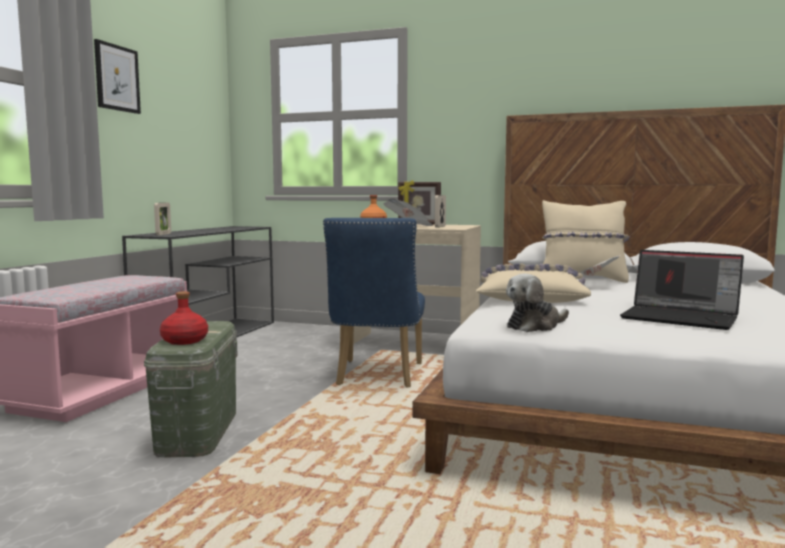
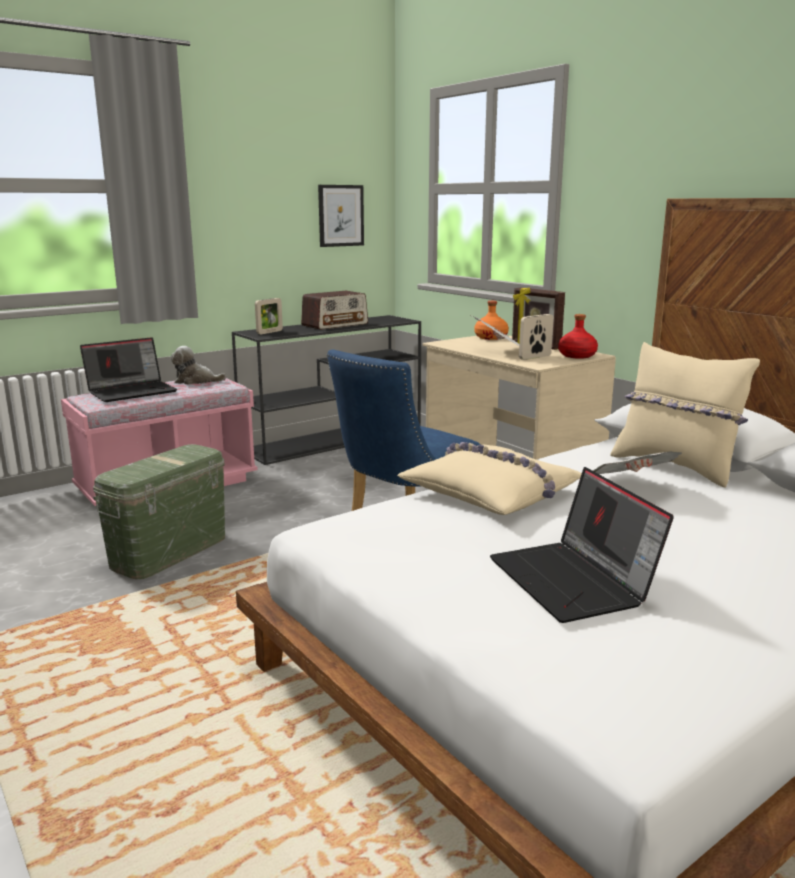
camera: 35 degrees right, 10 degrees up
(72, 287) = (132, 391): none -> laptop
(117, 78) = (228, 167): picture -> picture (341, 215)
(185, 340) = (137, 470): red bottle -> red bottle (577, 355)
(207, 230) = (335, 324): none -> radio
(535, 326) = (366, 544): plush toy -> plush toy (196, 381)

